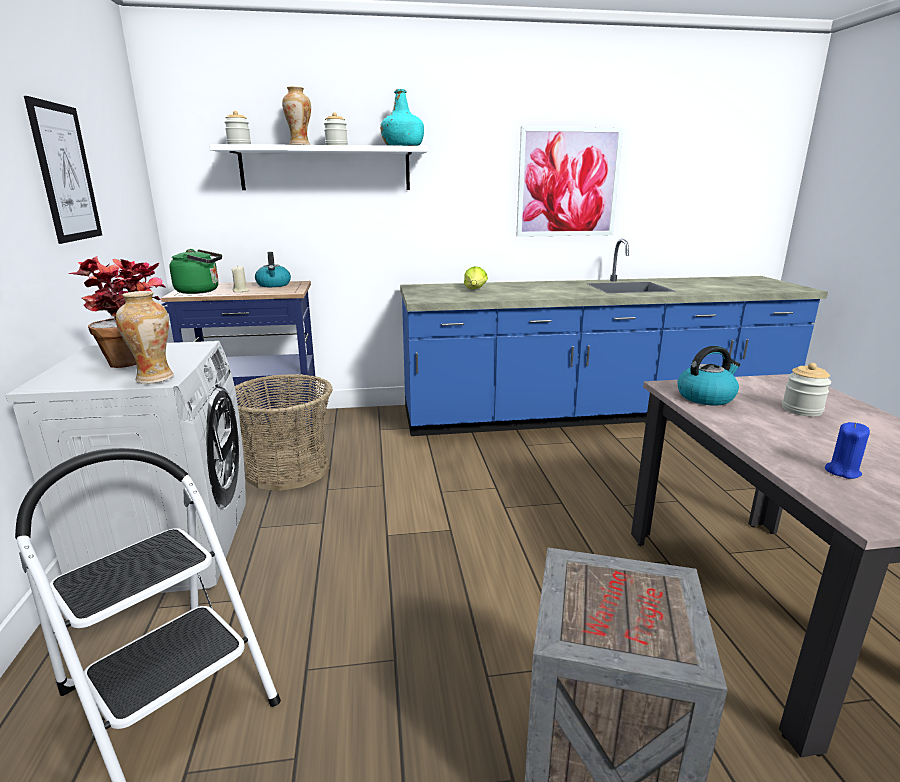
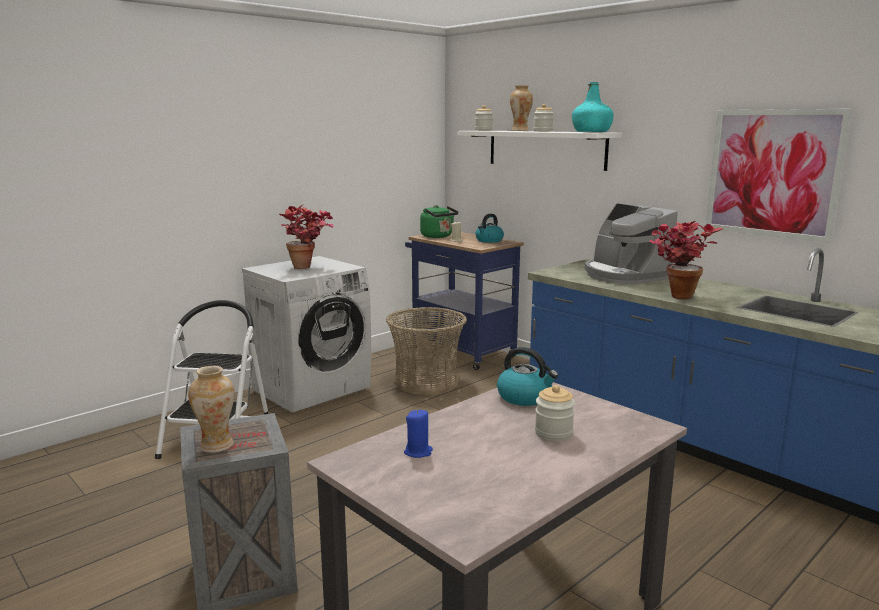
camera: 55 degrees right, 5 degrees down
(65, 173) = (340, 154): picture -> none
(154, 378) = (289, 276): vase -> vase (216, 445)
(475, 289) = (624, 275): lettuce -> coffee machine
(555, 294) = (676, 295): none -> potted plant

